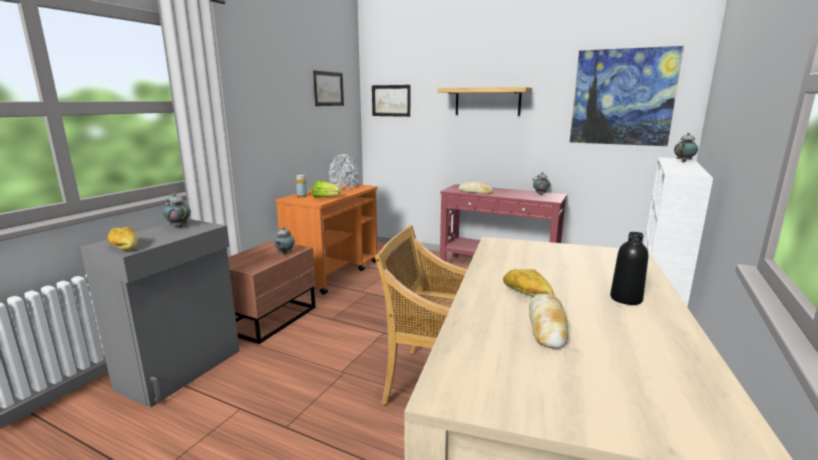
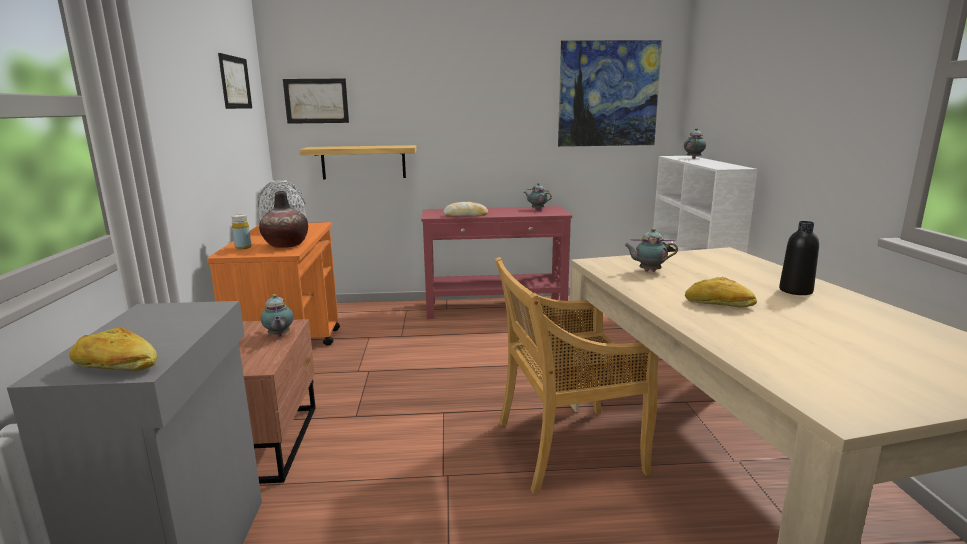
camera: 30 degrees left, 0 degrees up
(179, 226) = (154, 317): teapot -> teapot (648, 271)
(325, 197) = (286, 245): lettuce -> vase
(487, 101) = (457, 100): shelf -> shelf (363, 162)
(547, 327) = (792, 329): bread -> none

